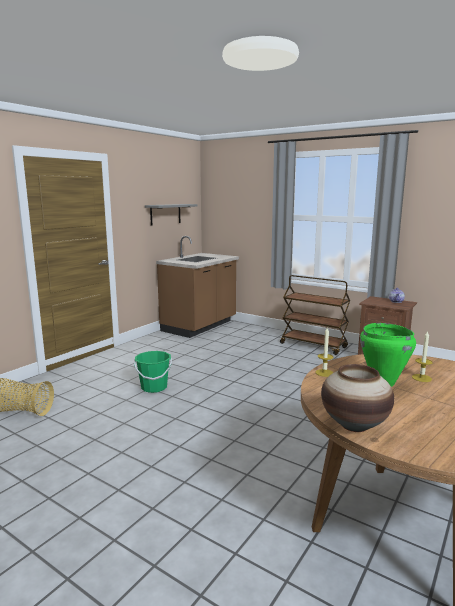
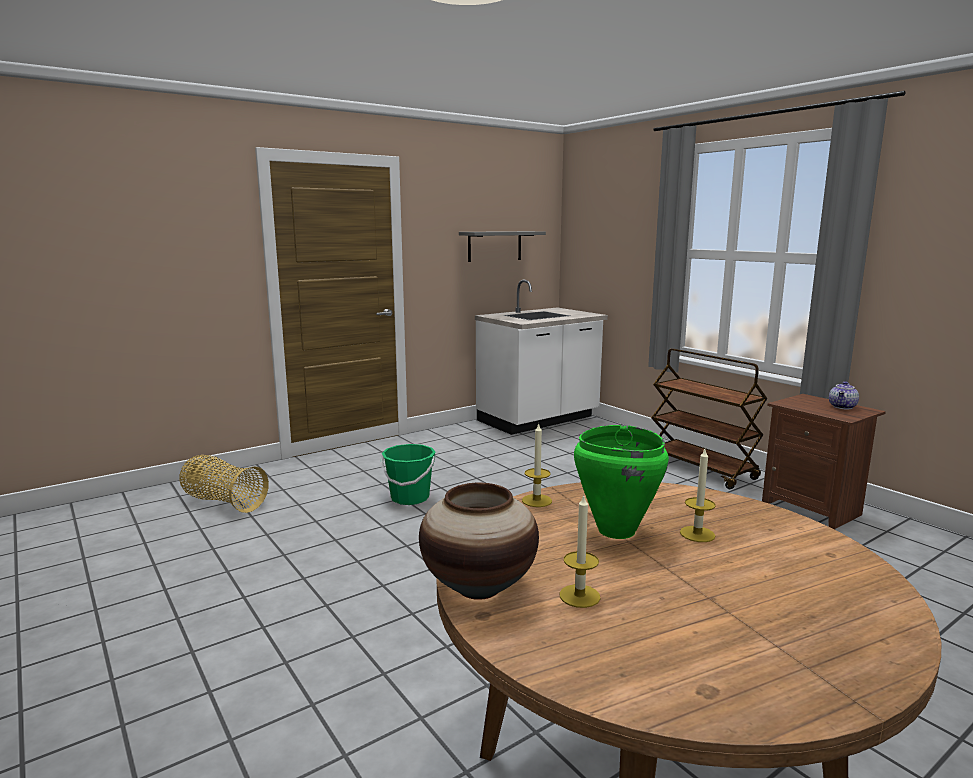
camera: 20 degrees right, 0 degrees up
(200, 326) = (539, 419): brown counter -> white counter
(407, 419) = (579, 596): none -> candle

